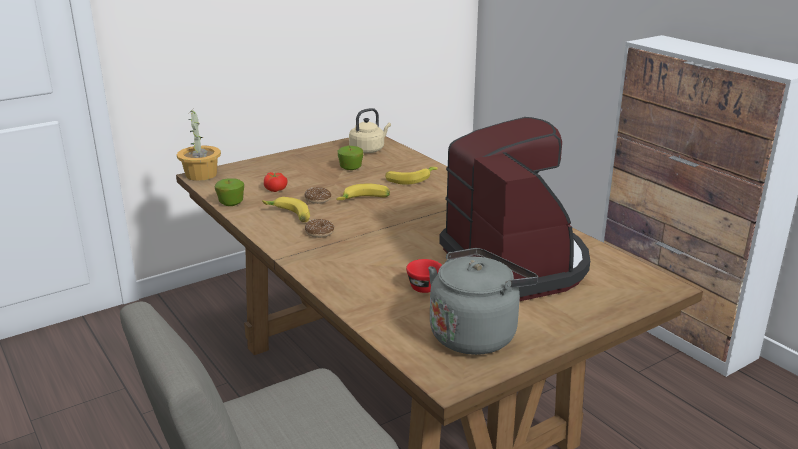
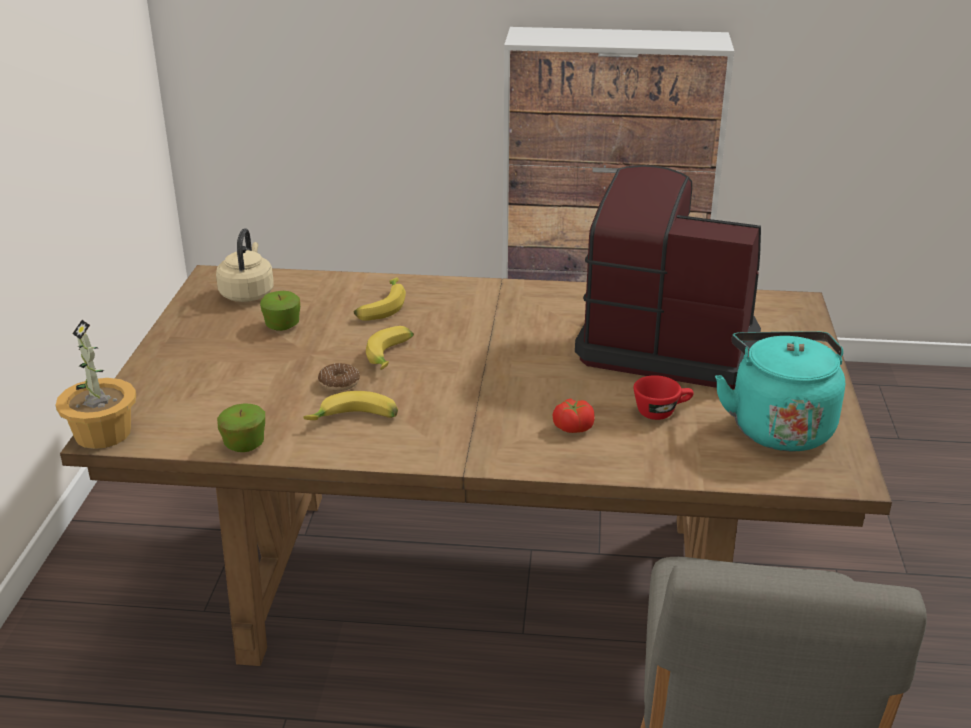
camera: 50 degrees left, 5 degrees up
(276, 189) = (257, 398): tomato -> tomato (573, 427)
(319, 233) = (435, 419): donut -> none
(476, 333) = (778, 426): grey kettle -> turquoise kettle

